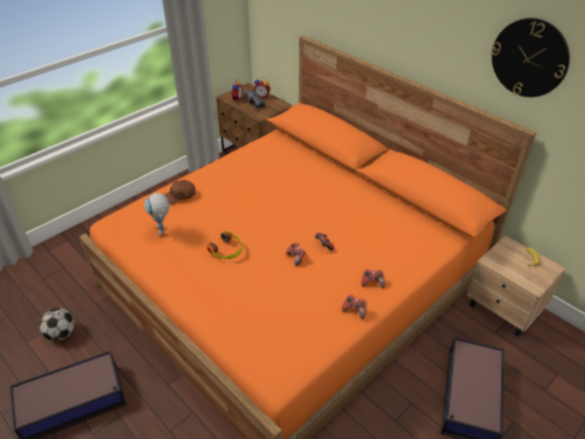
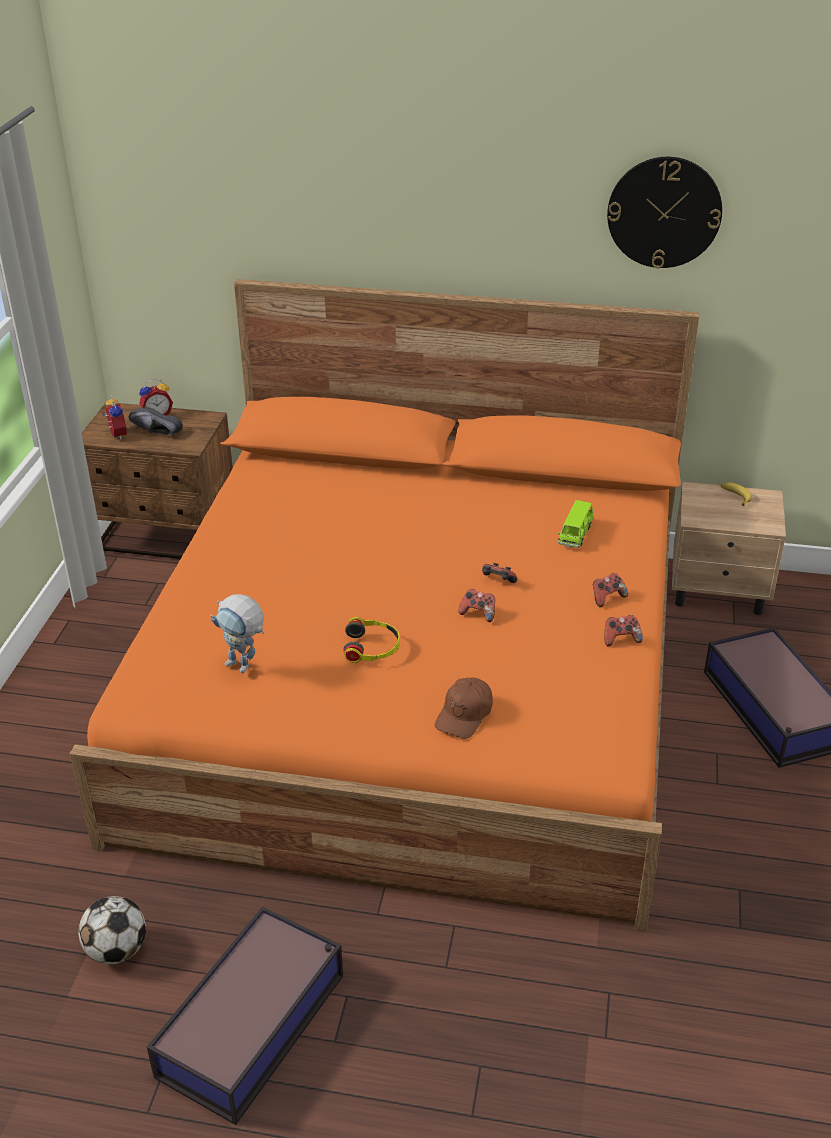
camera: 35 degrees left, 5 degrees down
(179, 196) = (204, 610): brown cap -> brown cap (465, 715)
(393, 238) = (575, 535): none -> green toy car

